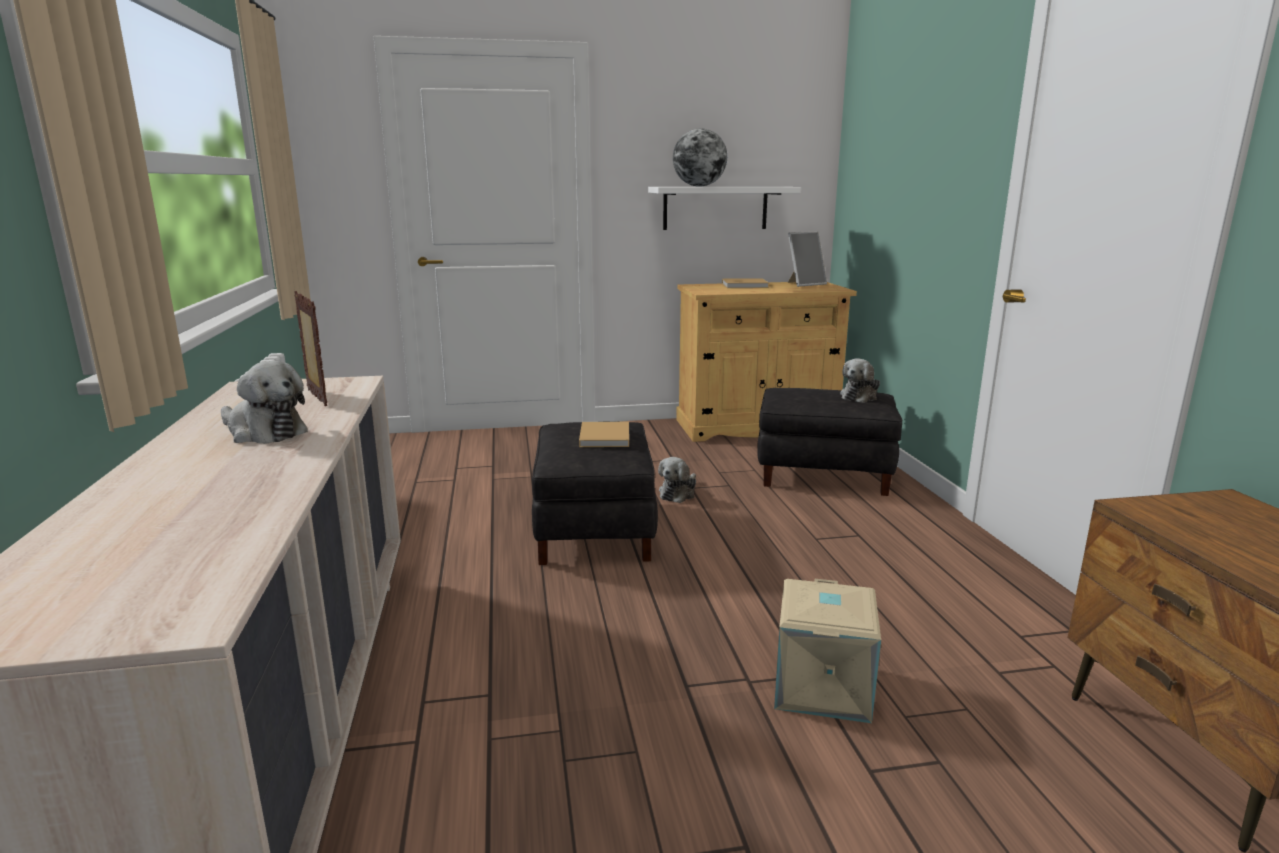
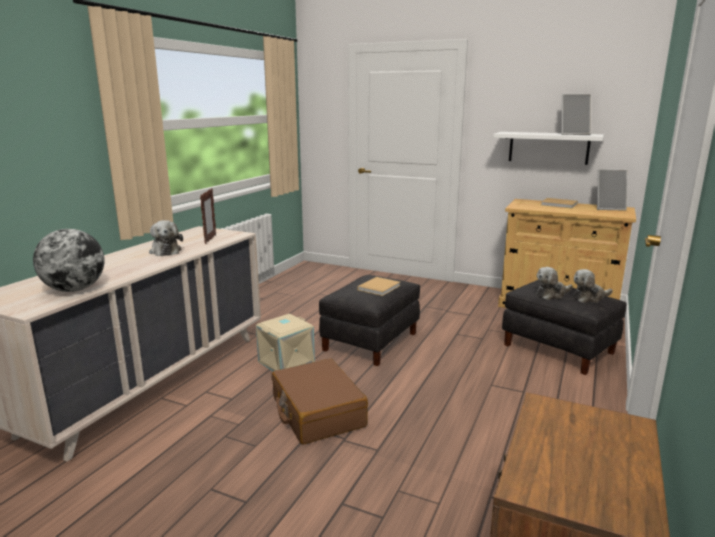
camera: 35 degrees right, 0 degrees up
(658, 658) = (317, 412): none -> brown suitcase
(678, 493) = (444, 335): plush toy -> plush toy (551, 294)
(699, 186) = (528, 133): globe -> globe (74, 290)
(754, 186) = (573, 134): none -> picture frame
(824, 687) = (376, 459): beige storage box -> beige storage box (286, 363)

